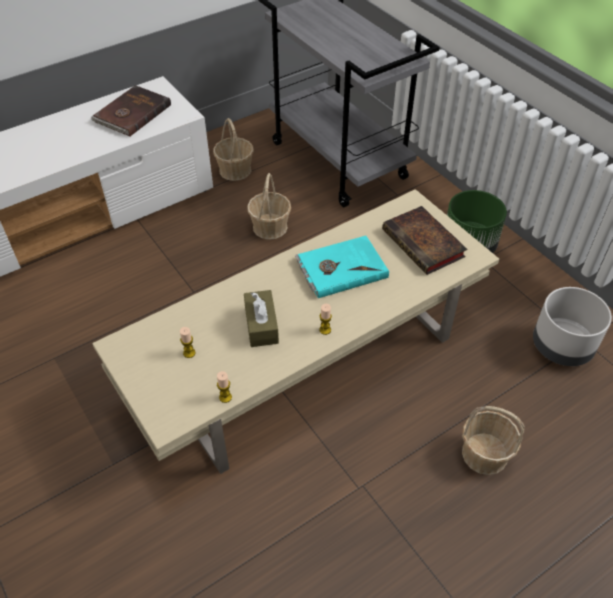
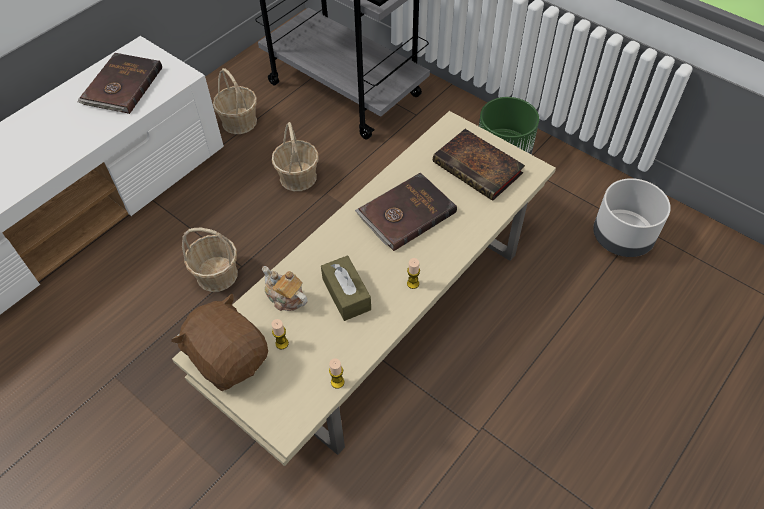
camera: 15 degrees left, 5 degrees up
(139, 354) = (229, 358): none -> brown plush toy
(206, 316) = (285, 298): none -> teapot
(341, 268) = (405, 213): turquoise book -> brown book
(484, 453) = (585, 364): basket -> basket (217, 274)

